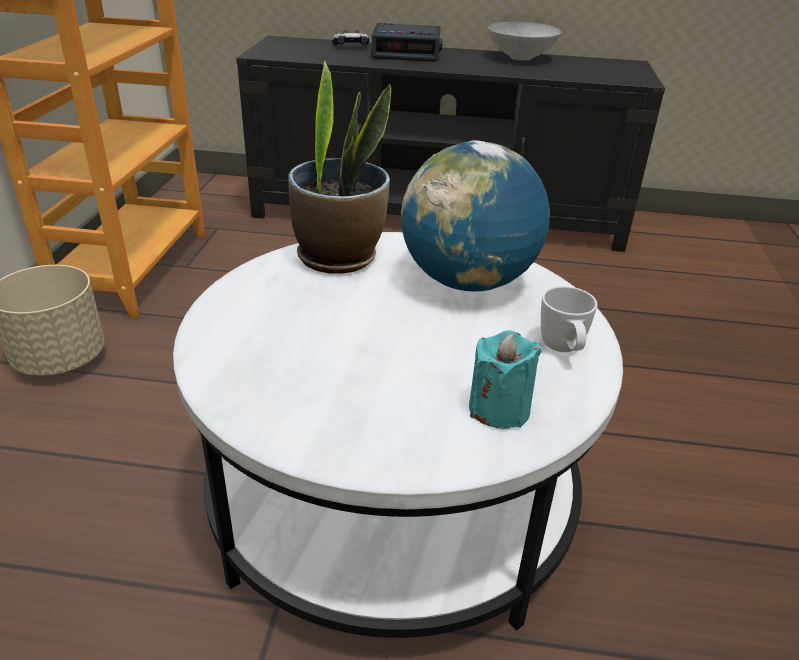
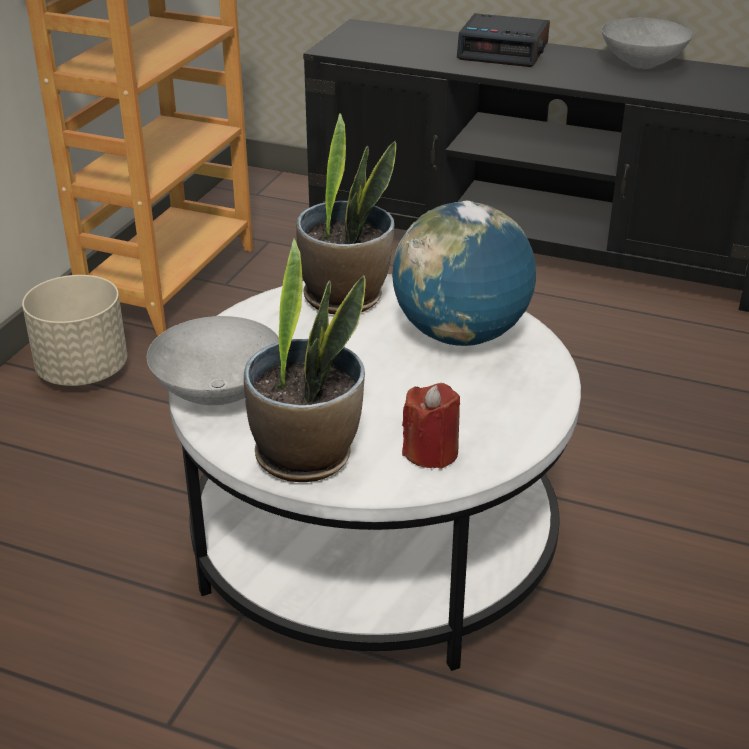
camera: 15 degrees right, 0 degrees up
(233, 369) = (216, 392): none -> grey bowl
(351, 46) = (441, 40): game controller -> none
(363, 433) = (306, 456): none -> potted plant
(499, 409) = (431, 452): turquoise candle -> red candle
(563, 350) = (519, 410): white mug -> none

